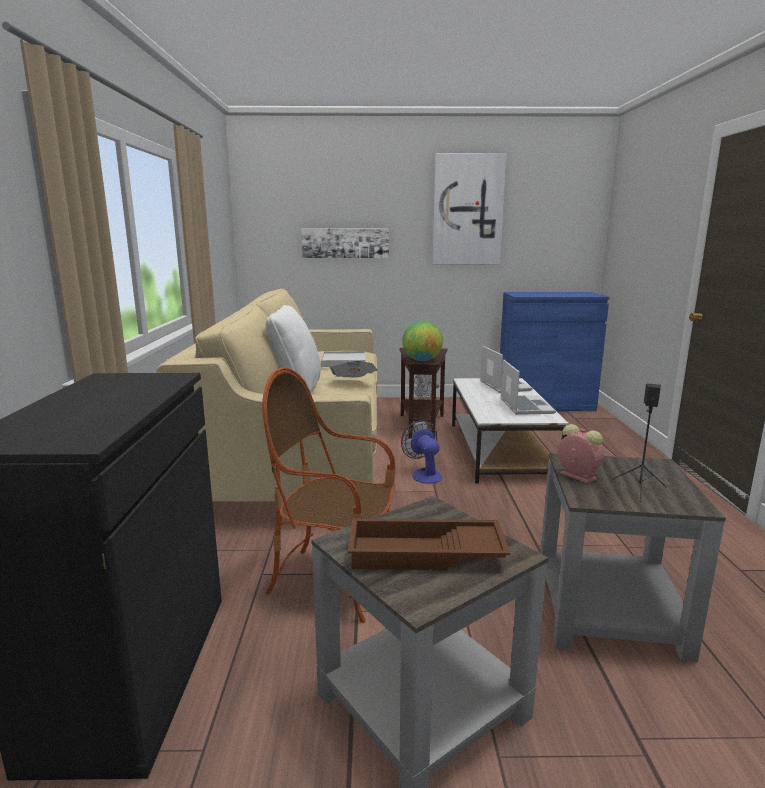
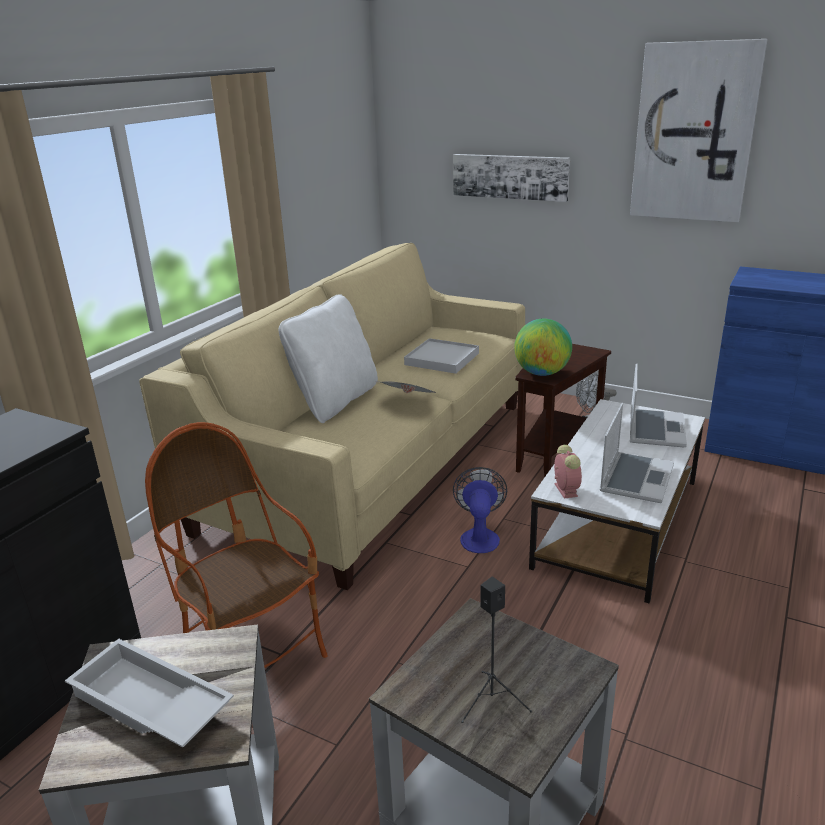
camera: 30 degrees right, 10 degrees up
(424, 554) = (148, 705): brown tray -> white tray
(576, 475) = (447, 649): alarm clock -> alarm clock (565, 489)

